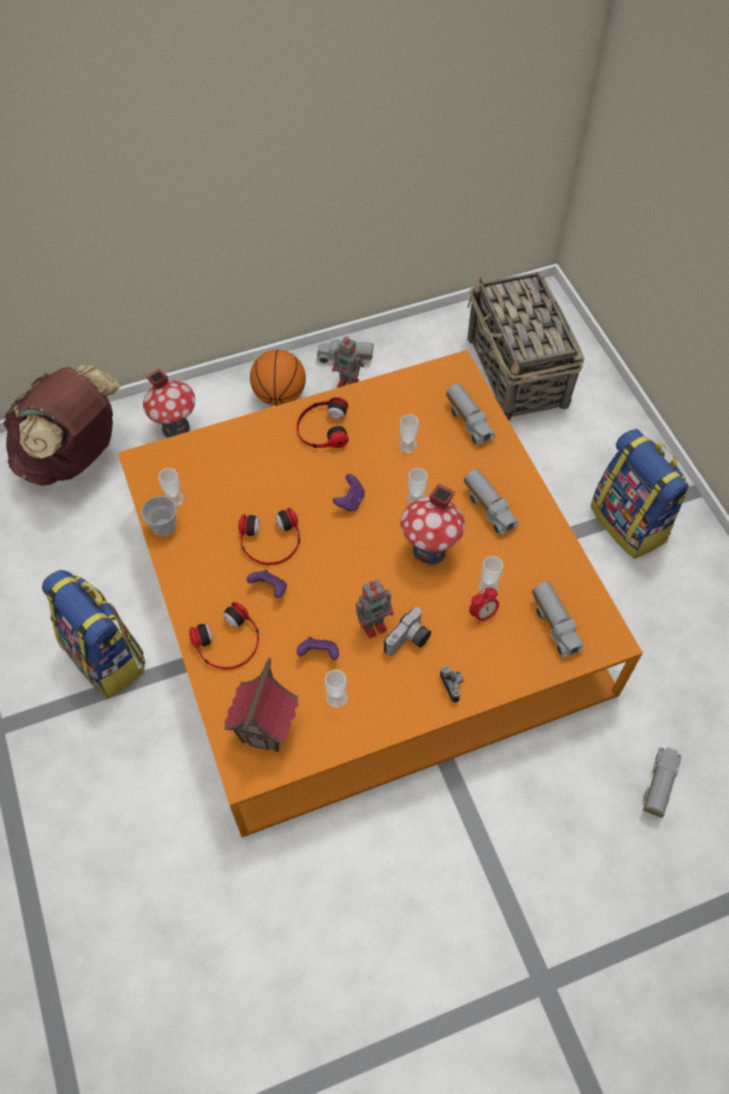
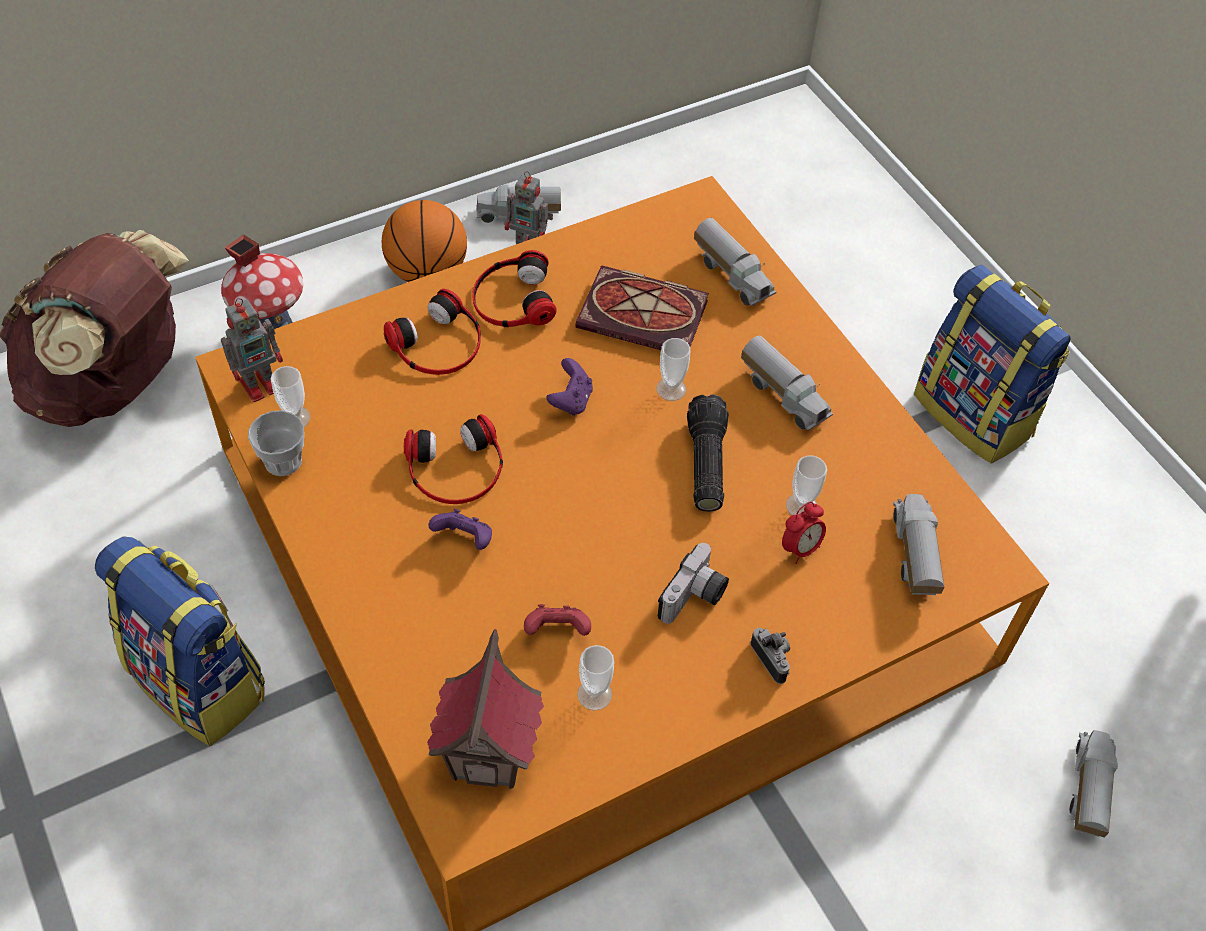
camera: 10 degrees left, 5 degrees down
(228, 642) = (410, 627): headphones -> headphones (438, 344)
(319, 654) = (557, 631): purple game controller -> red game controller
(374, 624) = (636, 578): toy robot -> toy robot (261, 384)
(408, 445) = (646, 314): cup -> book
(429, 551) = (704, 463): toy house -> flashlight
(517, 373) = (776, 218): basket -> none
(556, 625) = (913, 555): toy truck -> toy truck turned 150 degrees counterclockwise

